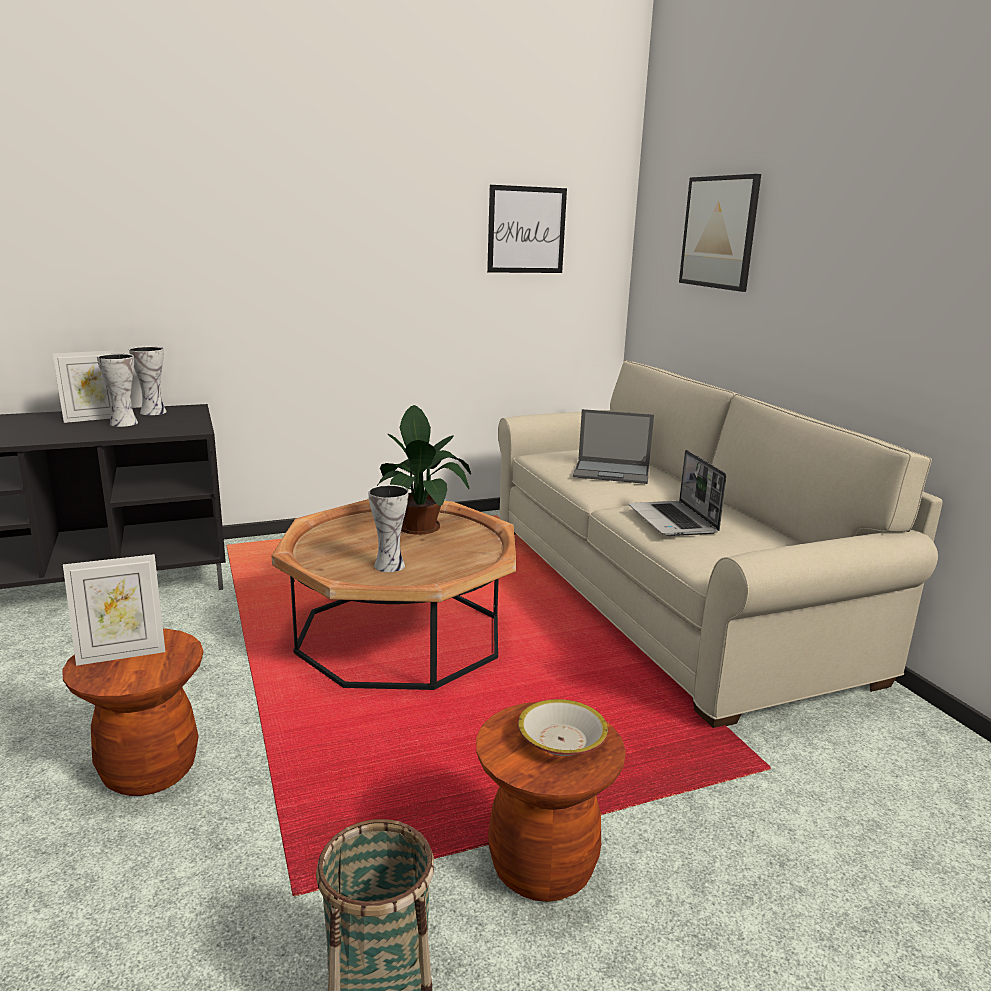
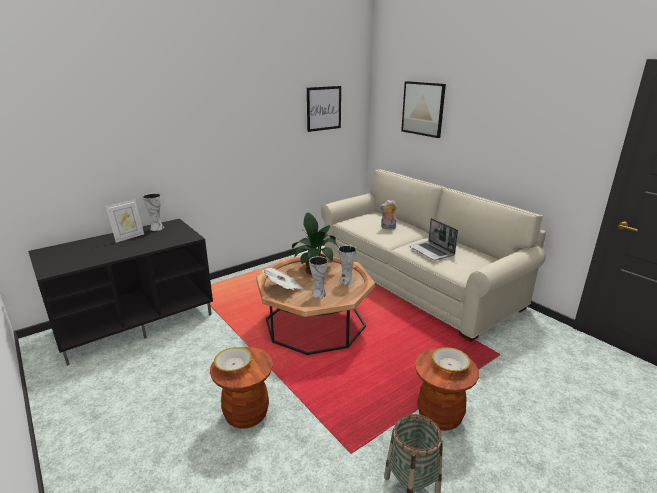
camera: 15 degrees left, 5 degrees up
(122, 423) = (148, 238): vase -> vase (345, 281)
(122, 654) = (233, 364): picture frame -> bowl
(331, 547) = (283, 288): none -> newspaper
(612, 472) = (388, 228): laptop -> plush toy

